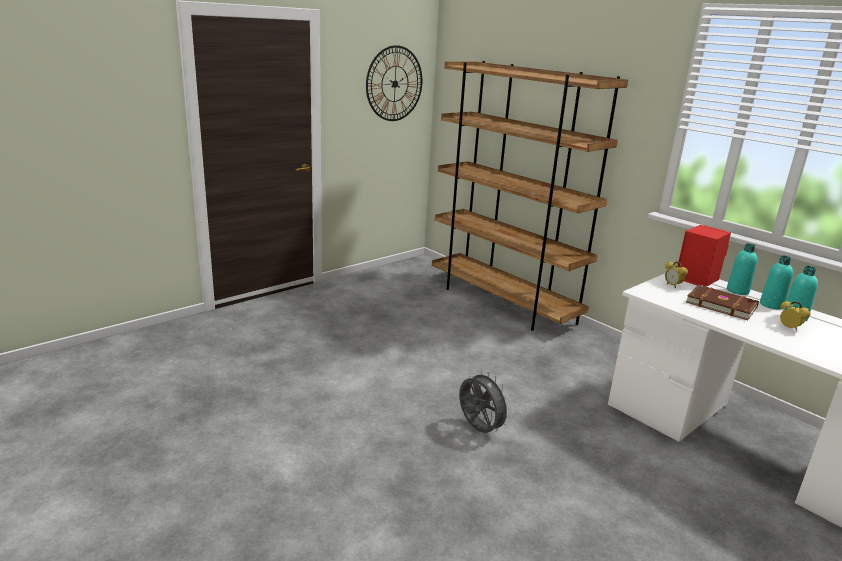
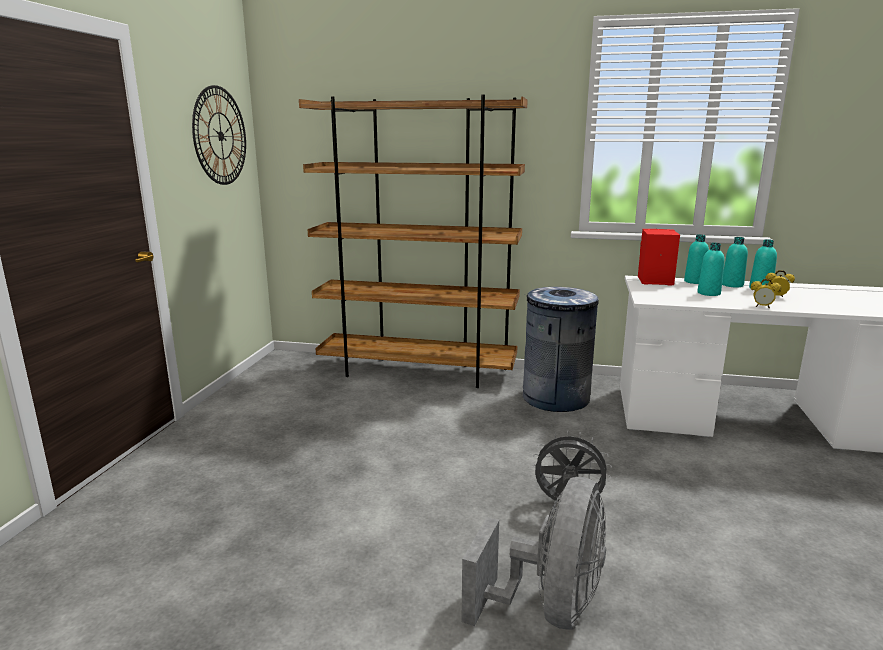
camera: 35 degrees left, 5 degrees down
(381, 472) = (549, 607): none -> grey fan
(585, 360) = (555, 398): none -> grey trash can
(672, 286) = (653, 290): alarm clock -> alarm clock (762, 307)
(721, 304) = (708, 293): brown book -> turquoise bottle

